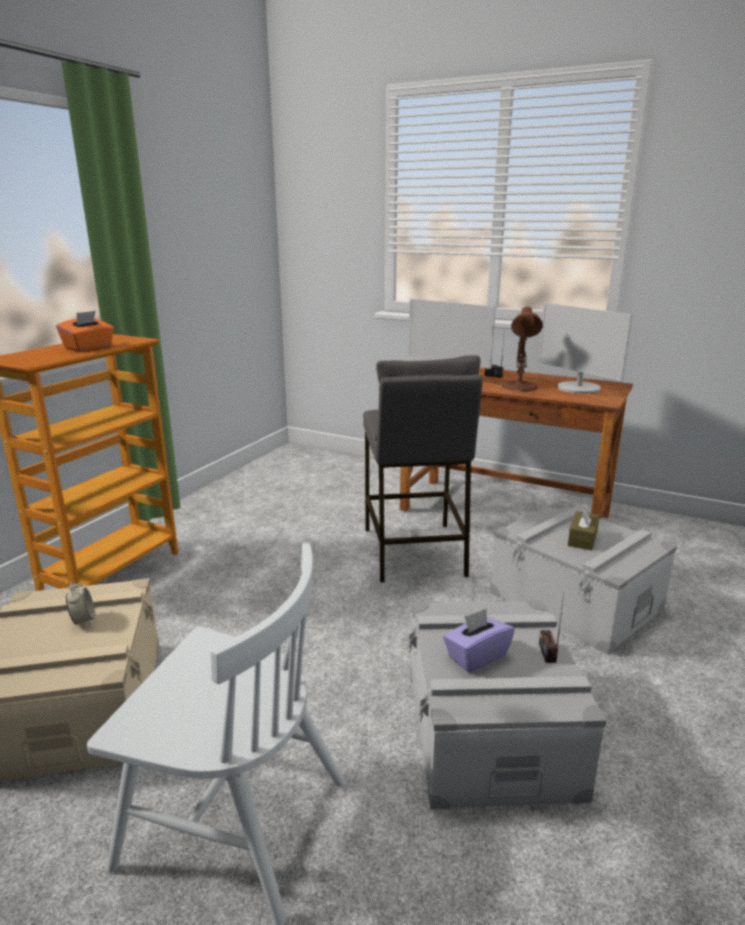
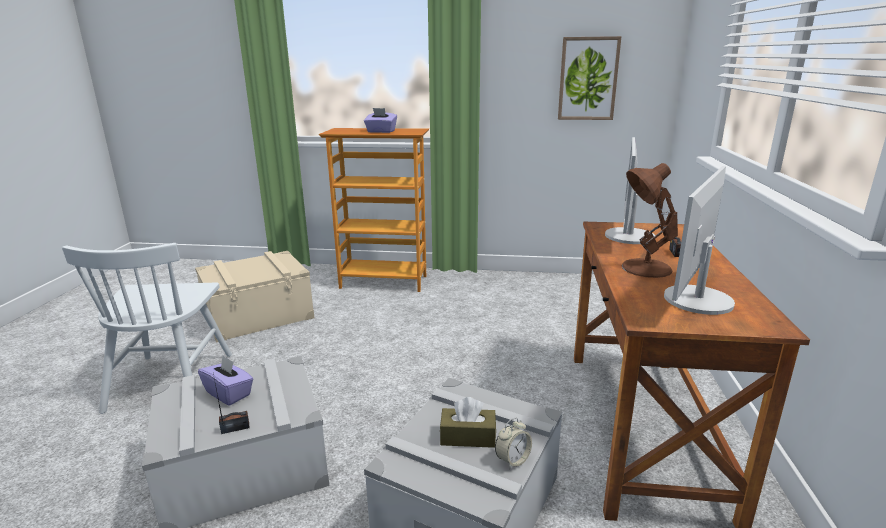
camera: 70 degrees right, 0 degrees up
(83, 620) = (262, 270): alarm clock -> alarm clock (512, 460)
(89, 347) = (381, 131): orange tissue box -> purple tissue box
(223, 253) = (588, 79): none -> picture
(414, 551) = (496, 382): grey stool -> none

